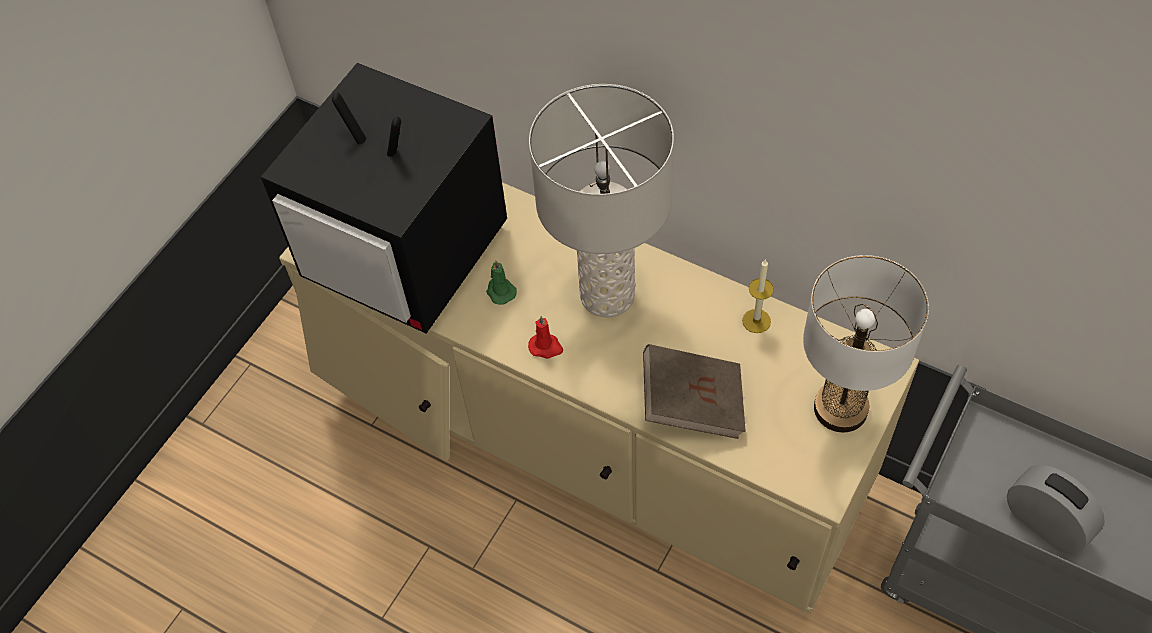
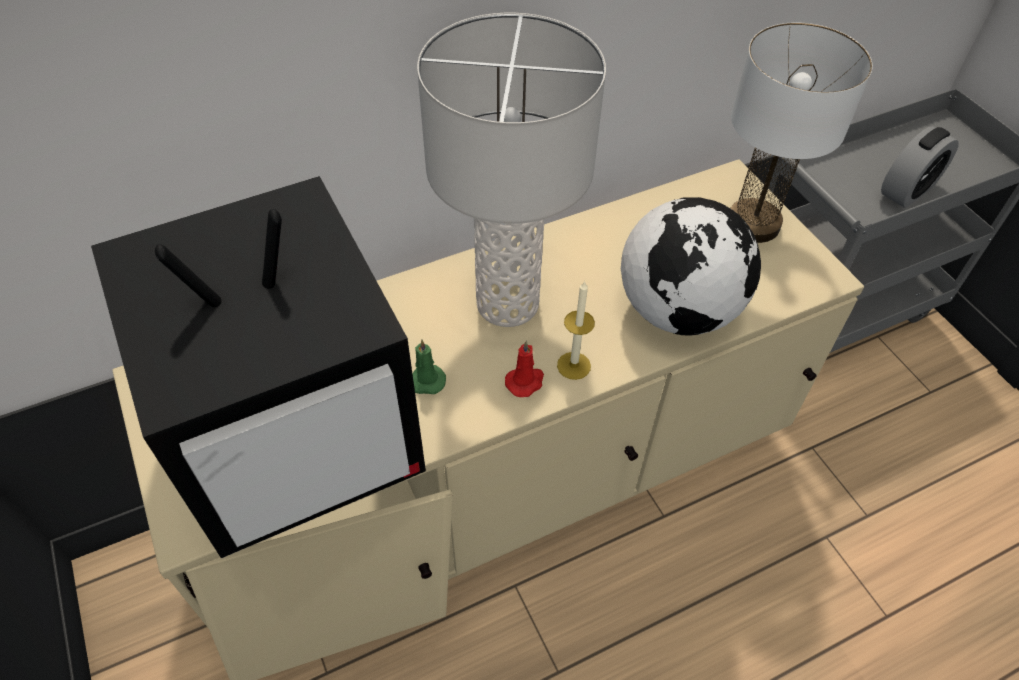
camera: 60 degrees left, 5 degrees down
(692, 404) = (678, 310): brown book -> globe
(756, 321) = (625, 224): candle -> candle (573, 365)
(1045, 523) = (907, 191): alarm clock -> alarm clock turned 150 degrees clockwise

